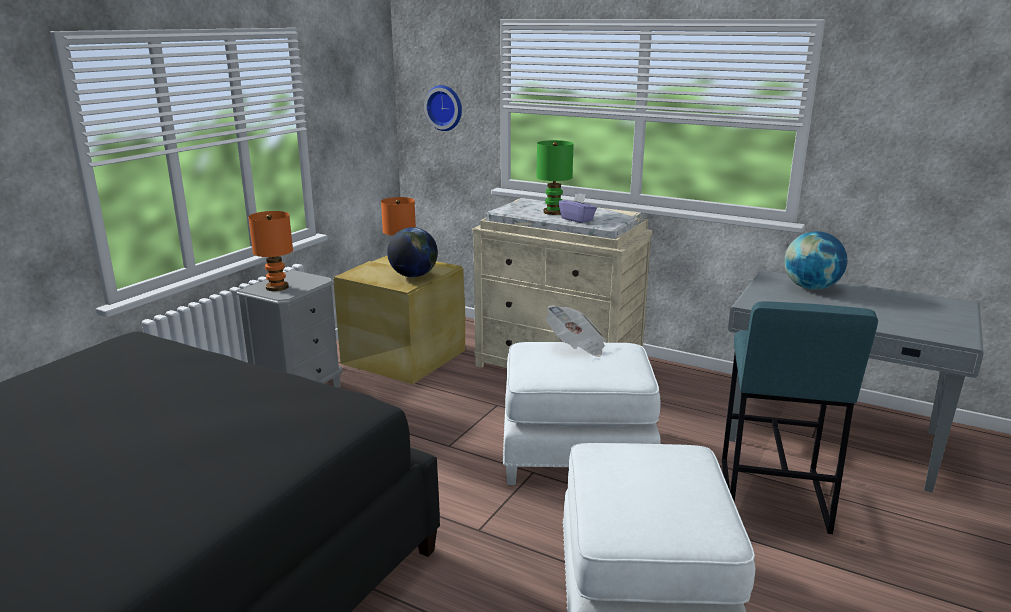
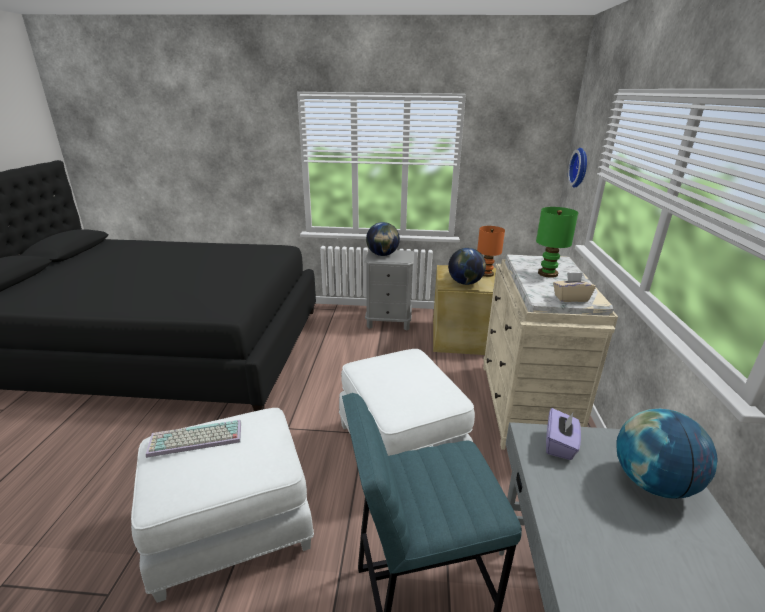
camera: 65 degrees right, 5 degrees up
(277, 287) = (382, 255): orange table lamp -> globe
(576, 346) = (423, 372): newspaper -> none
(577, 219) = (537, 284): purple tissue box -> purple tissue box (560, 445)
(616, 218) = (570, 298): none -> beige tissue box
(625, 499) = (194, 440): none -> keyboard

